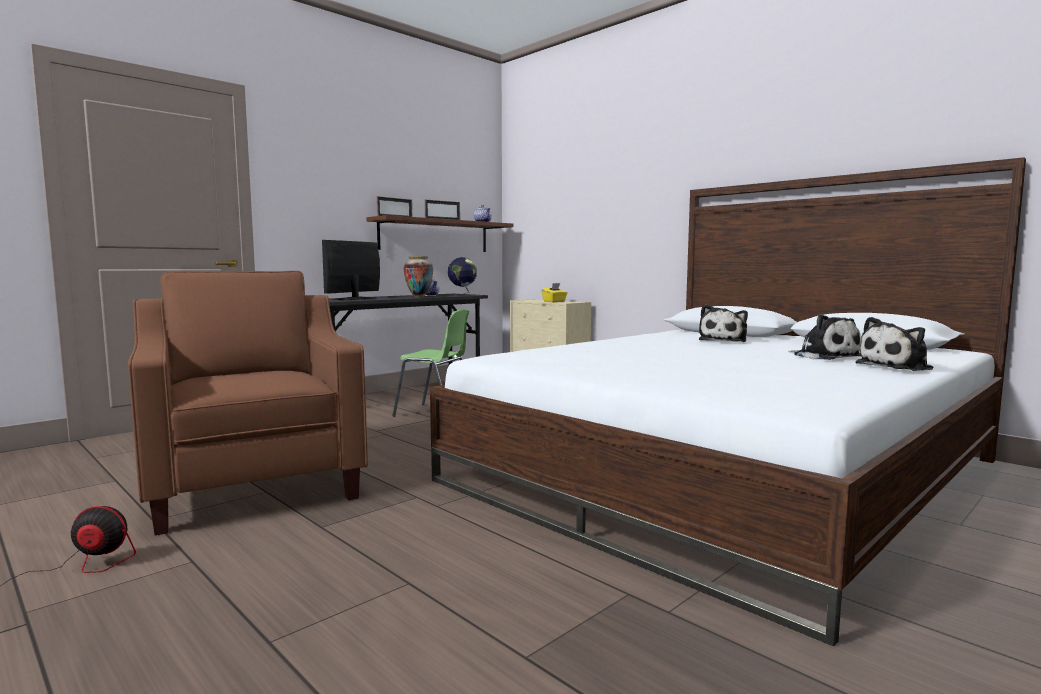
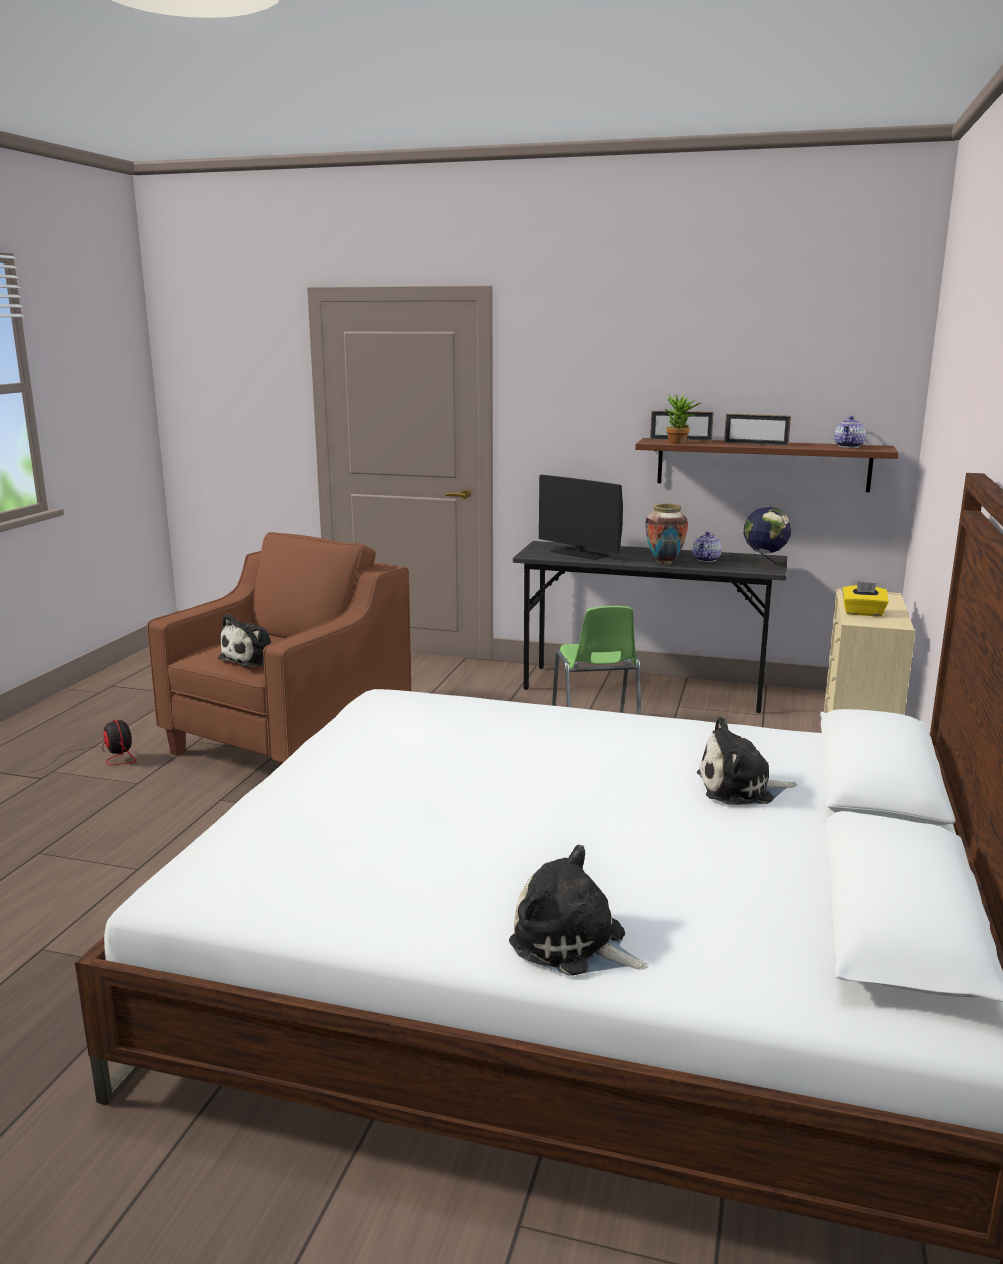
camera: 60 degrees right, 10 degrees up
(355, 299) = (580, 553): monitor -> monitor turned 135 degrees counterclockwise
(407, 216) = (680, 443): none -> potted plant
(824, 356) = (628, 879): plush toy -> plush toy (253, 658)

